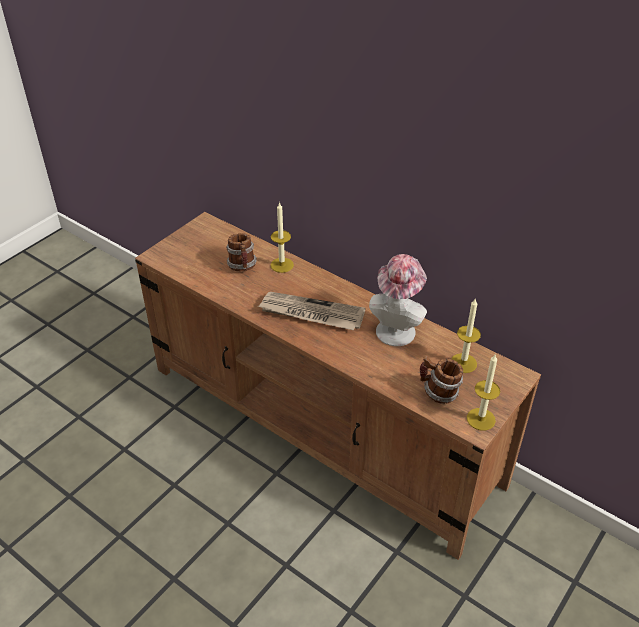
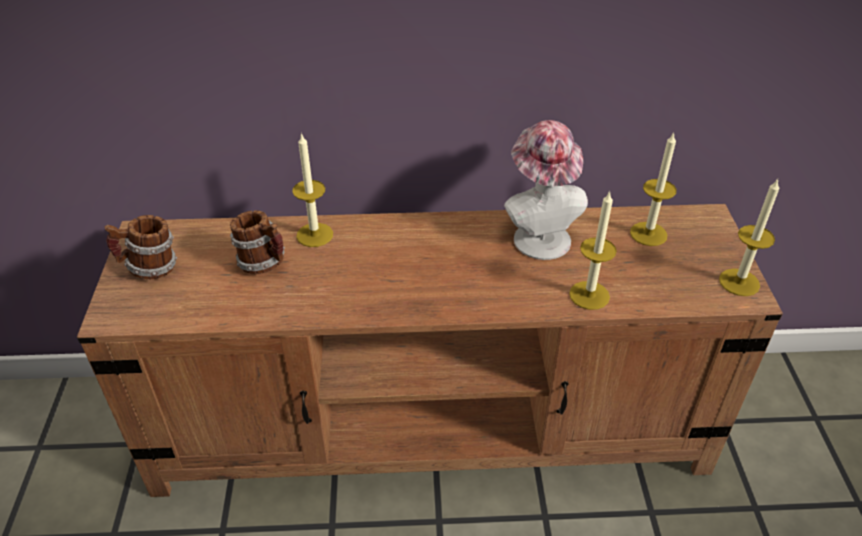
camera: 40 degrees left, 0 degrees up
(311, 313) = (423, 273): newspaper -> none
(383, 374) = (589, 295): none -> candle
(438, 393) = (667, 280): mug -> mug (150, 269)

